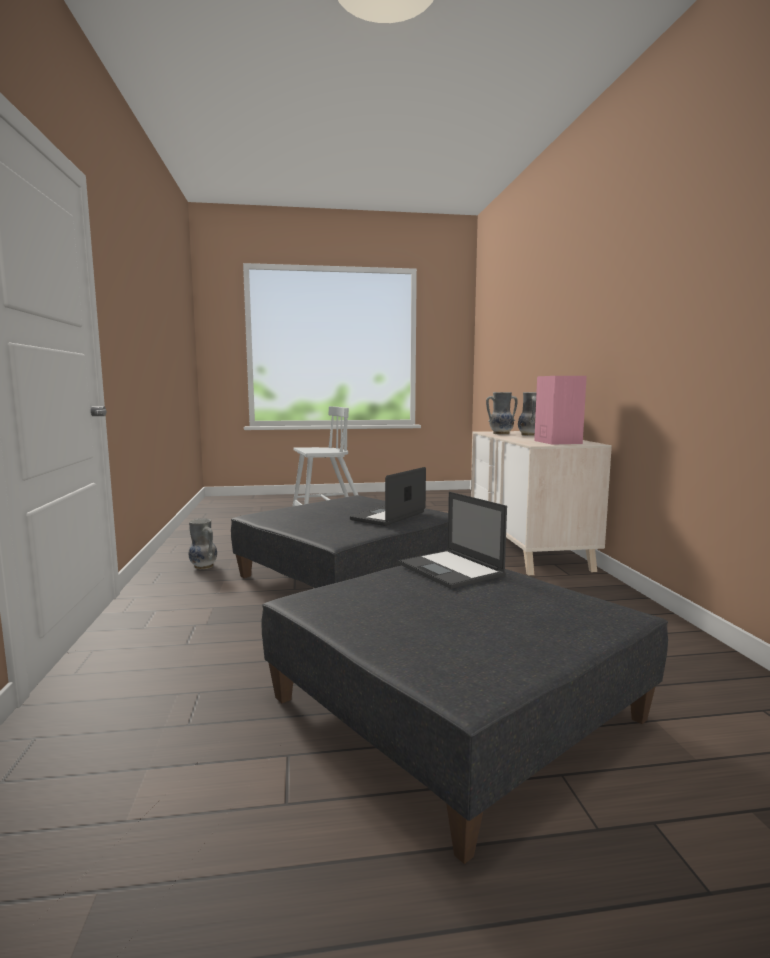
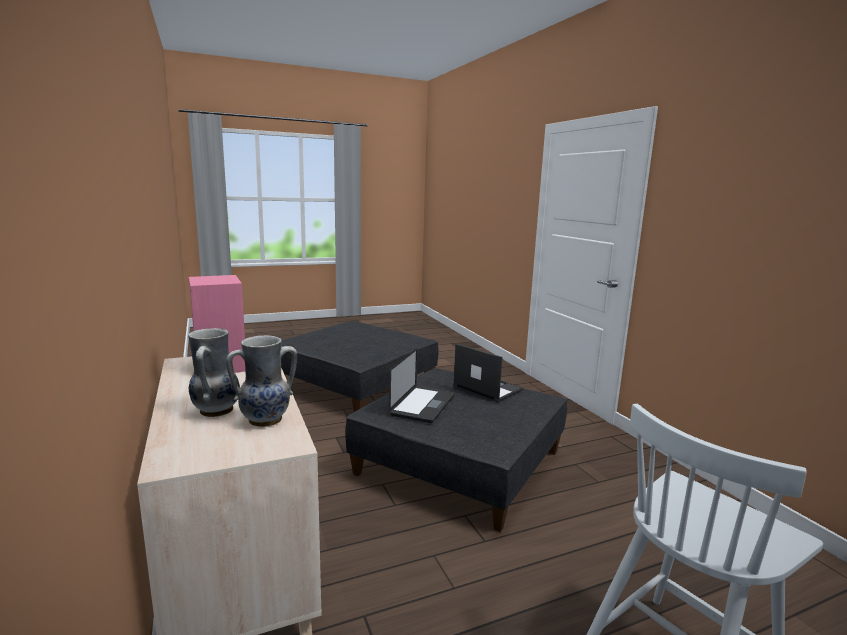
camera: 165 degrees right, 5 degrees up
(203, 566) = (613, 462): vase -> none
(451, 569) = (358, 354): laptop -> laptop (486, 388)

